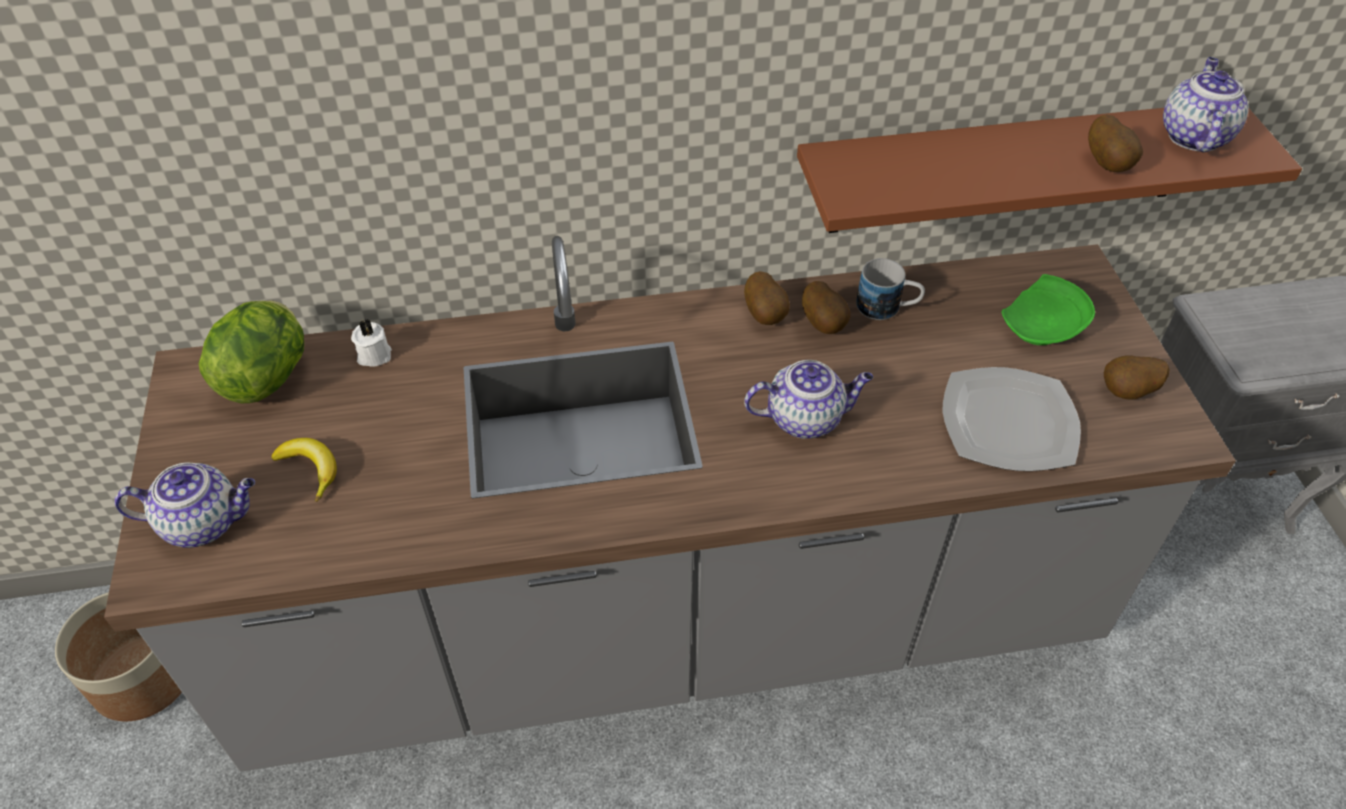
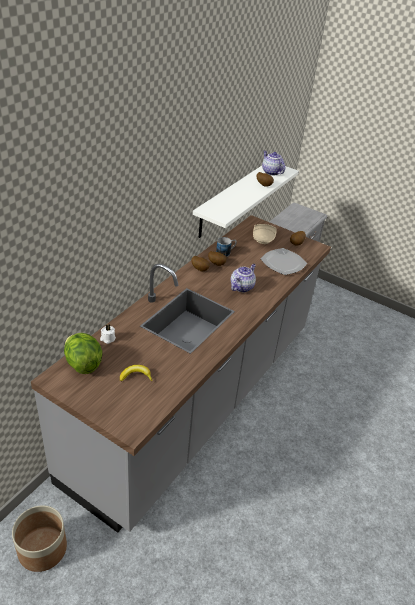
camera: 50 degrees left, 10 degrees down
(204, 522) = (125, 408): teapot -> none
(1011, 168) = (232, 199): brown shelf -> white shelf
(1043, 327) = (263, 239): green plate -> beige plate

